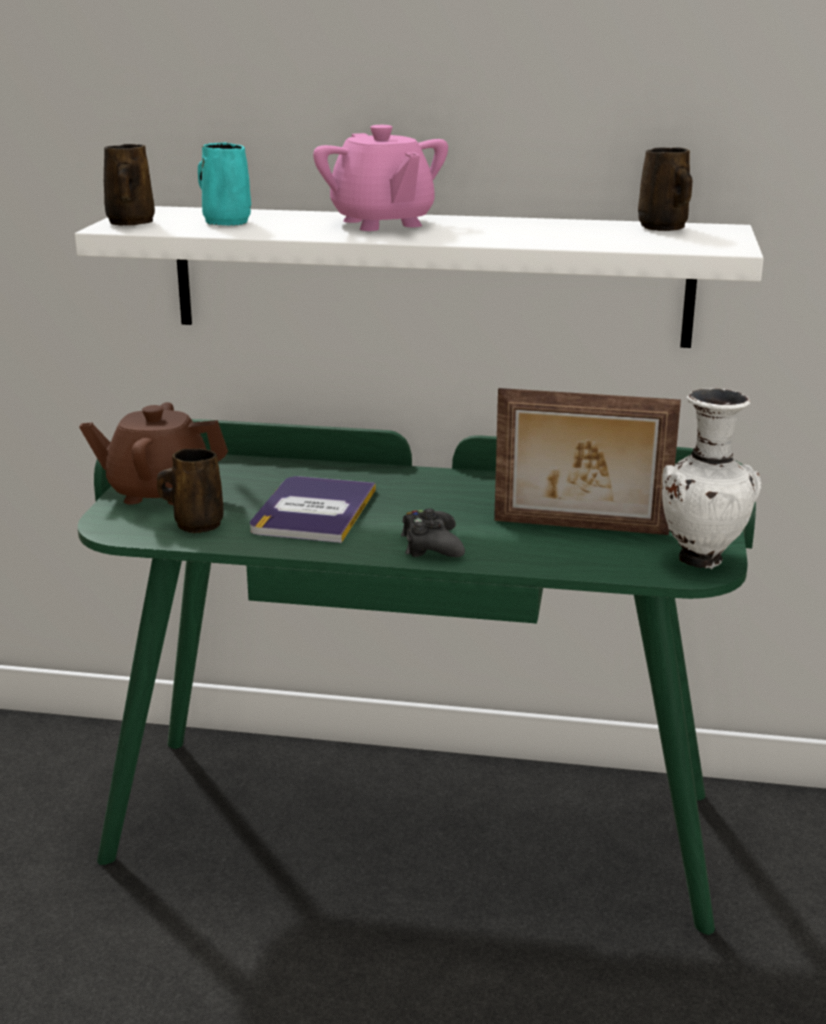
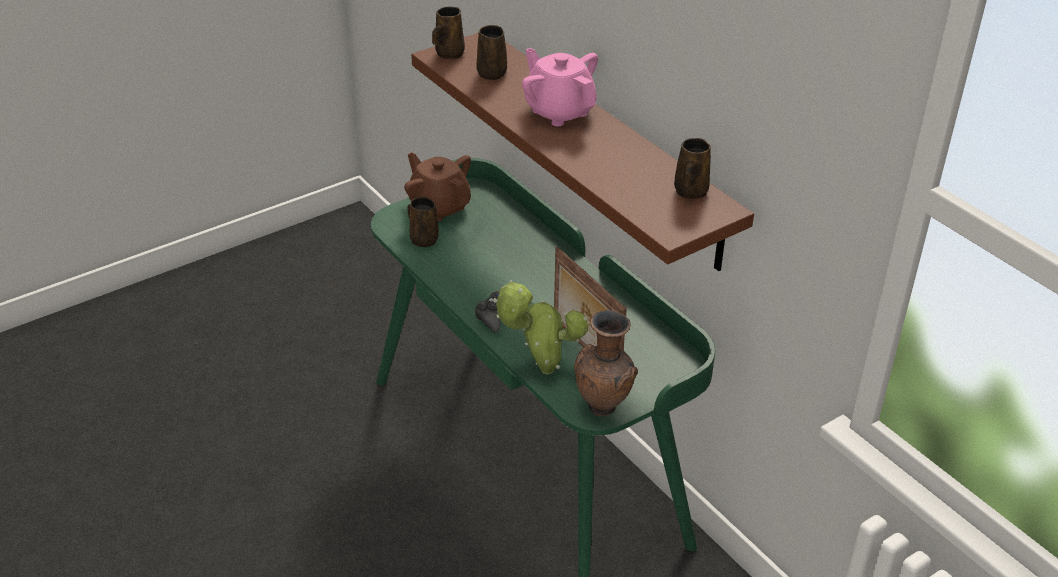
camera: 45 degrees right, 15 degrees up
(225, 221) = (492, 72): turquoise mug -> brown mug
(313, 511) = (484, 260): book -> none
(382, 223) = (559, 111): pink teapot -> pink teapot turned 120 degrees clockwise
(429, 275) = (605, 147): white shelf -> brown shelf
(576, 563) = (541, 370): none -> potted plant
(702, 559) = (604, 407): white vase -> brown vase

